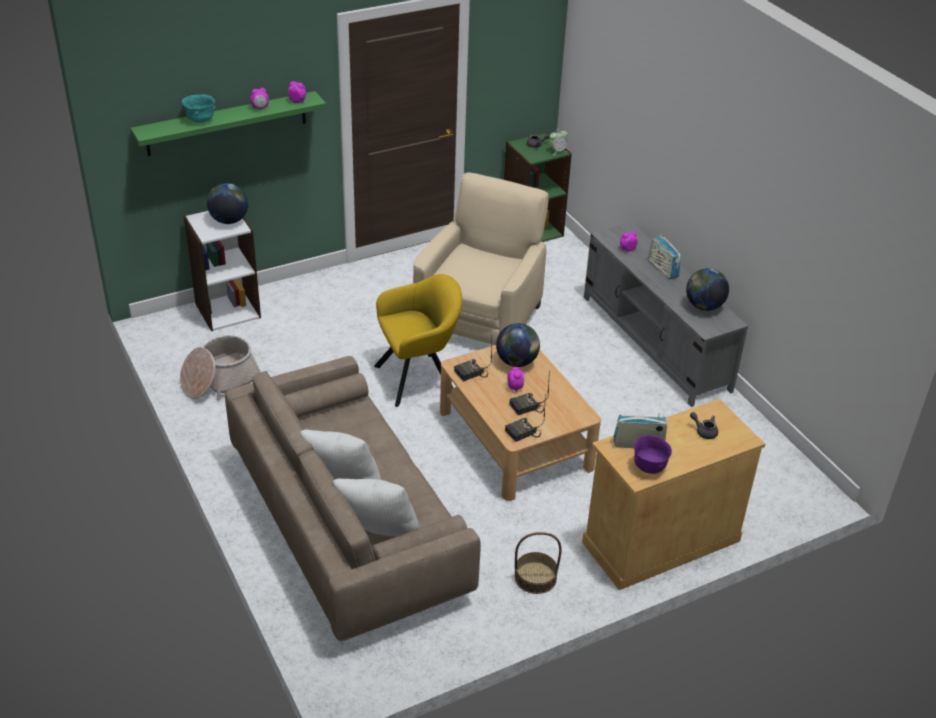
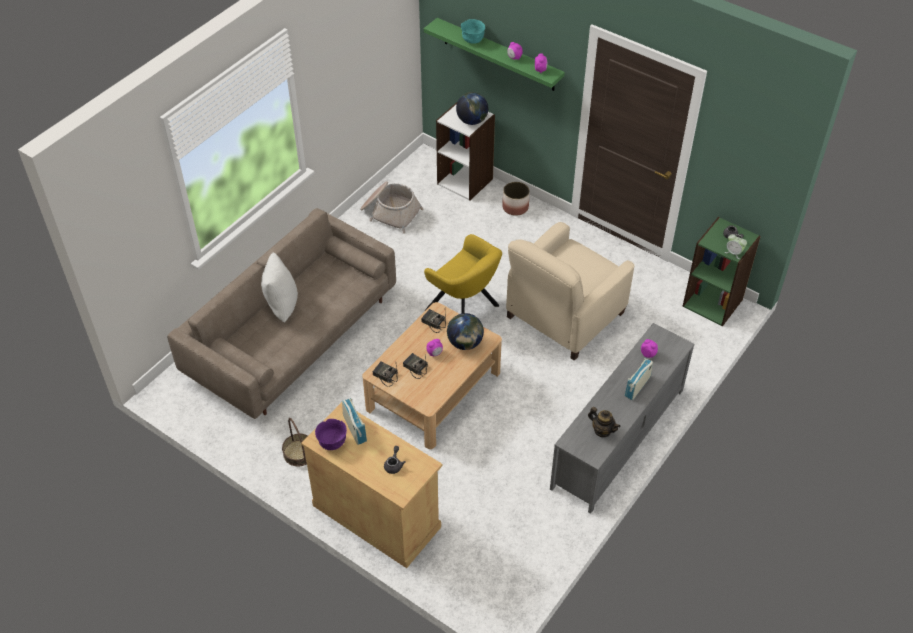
camera: 65 degrees right, 10 degrees up
(301, 292) = (515, 207): none -> planter
(377, 534) = (247, 340): white pillow -> none
(480, 317) = (564, 316): beige armchair -> beige armchair turned 135 degrees clockwise
(704, 306) = (602, 430): globe -> teapot

